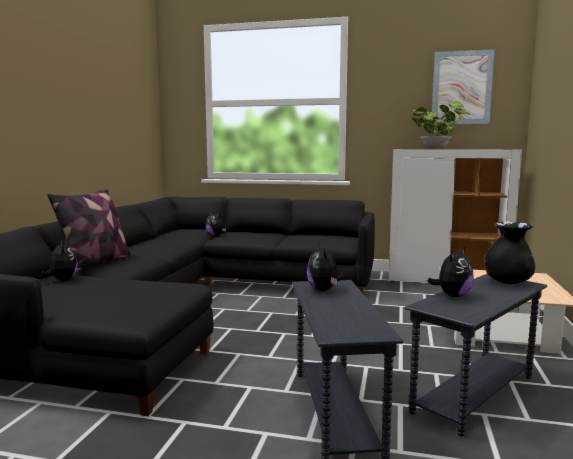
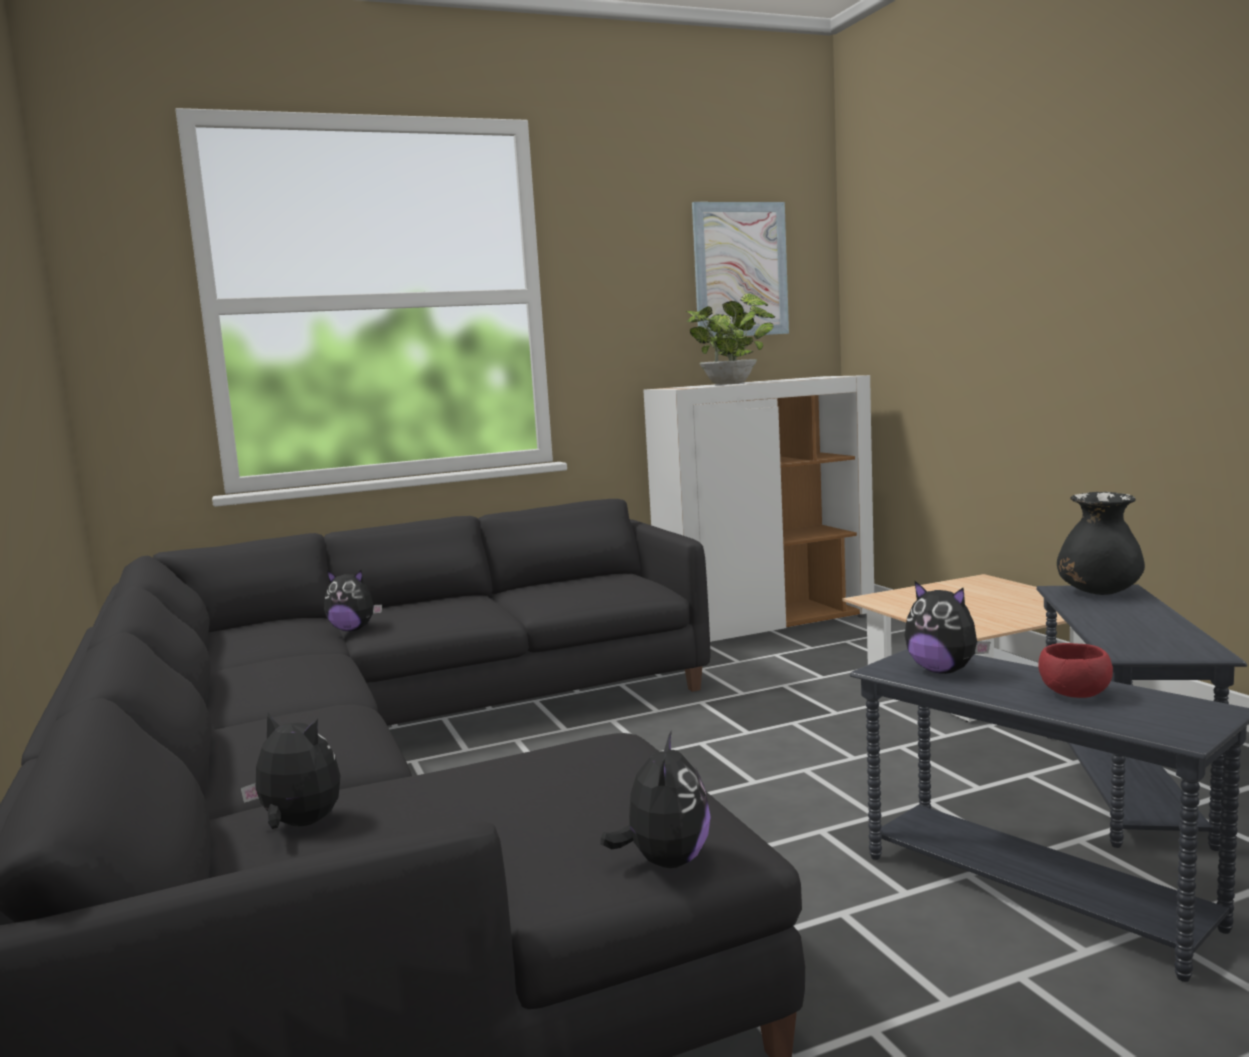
camera: 35 degrees left, 0 degrees up
(96, 262) = (247, 760): pillow -> none
(344, 310) = (1072, 693): none -> red bowl
(452, 295) = (1106, 628): plush toy -> plush toy (665, 861)

